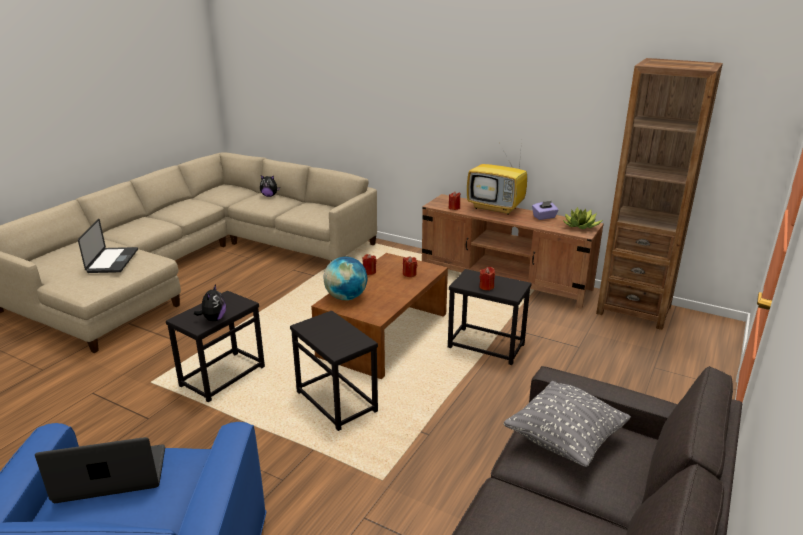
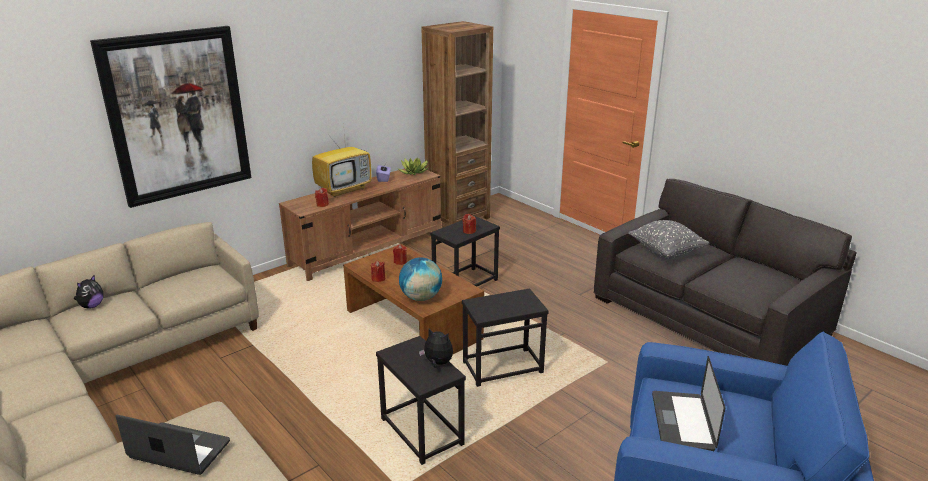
camera: 70 degrees left, 0 degrees up
(378, 88) = (177, 115): none -> picture

